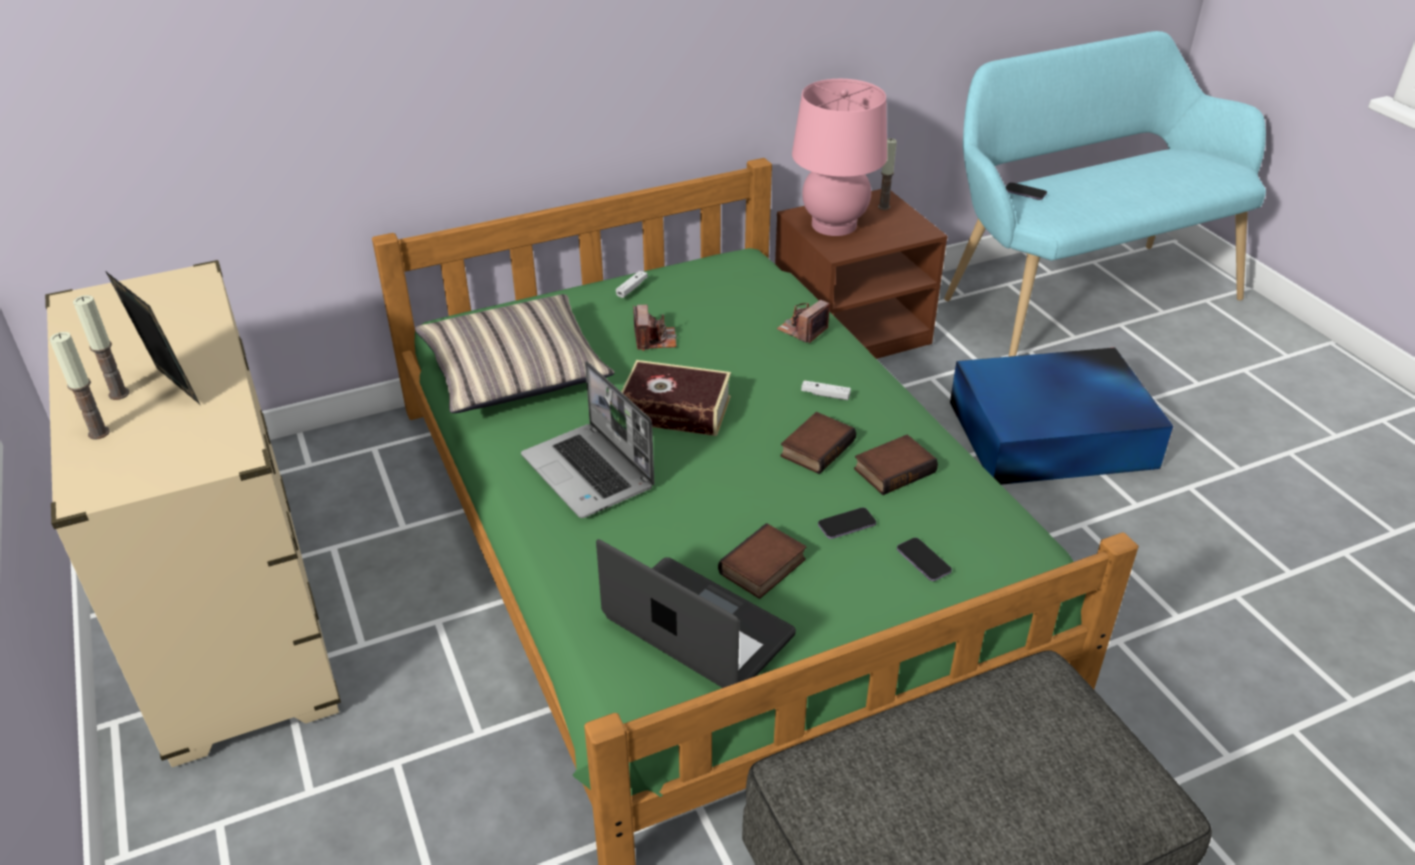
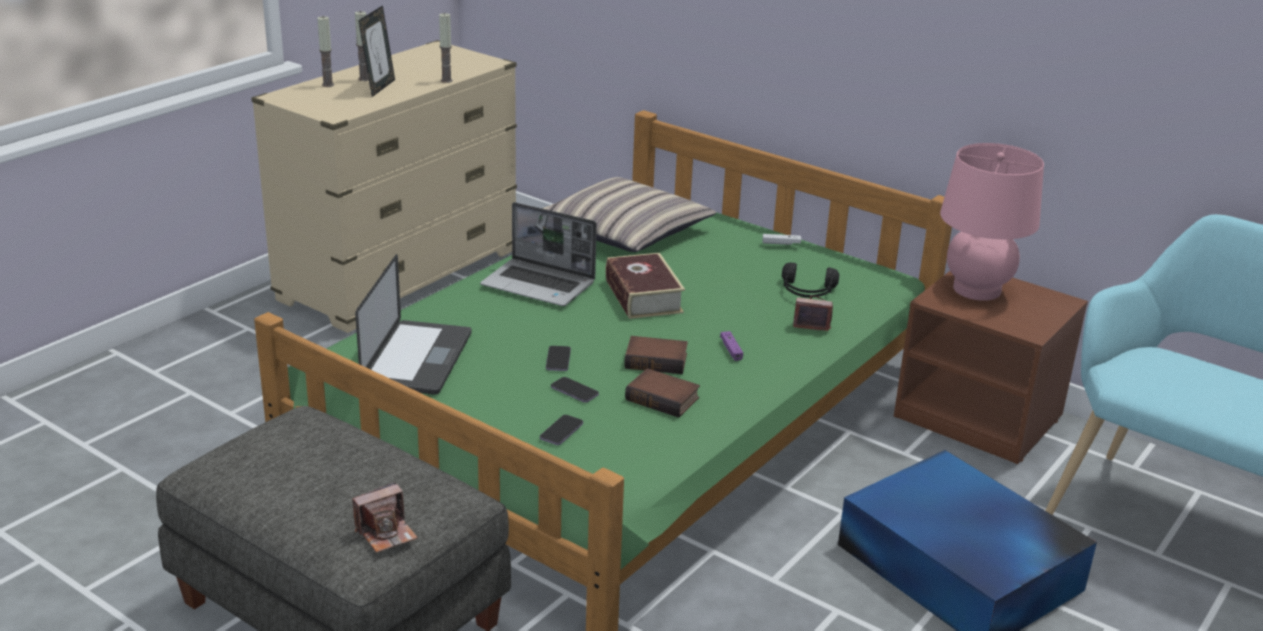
camera: 60 degrees right, 10 degrees down
(590, 473) = (540, 285): laptop -> laptop turned 90 degrees counterclockwise
(655, 339) = (723, 268): camera -> camera (386, 533)
(743, 310) = (807, 291): none -> black headphones
(763, 568) = (496, 369): book -> none
(825, 395) = (731, 350): white game controller -> purple game controller
(884, 207) = (1046, 305): candle -> candle (446, 80)
(1025, 193) = (1164, 357): phone -> phone (558, 360)

